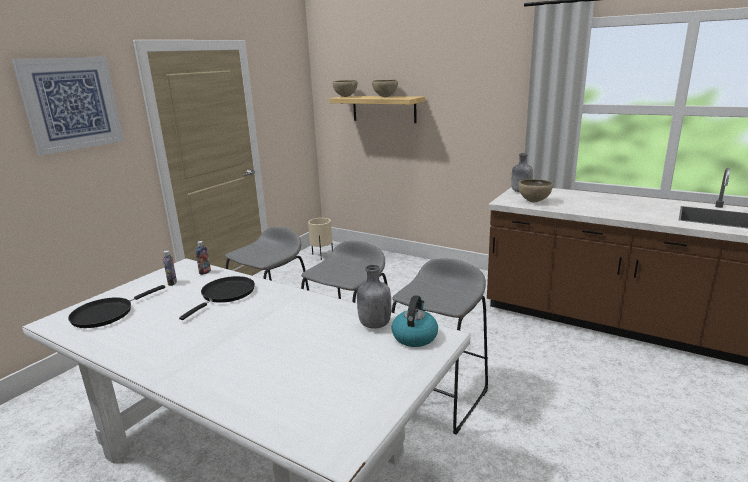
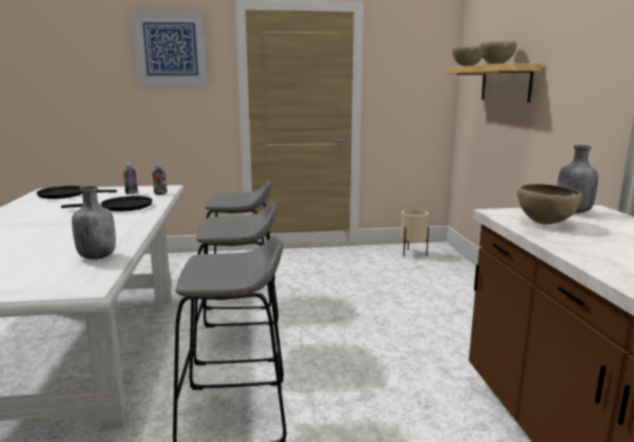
camera: 50 degrees right, 5 degrees down
(414, 336) = (79, 276): kettle -> none

